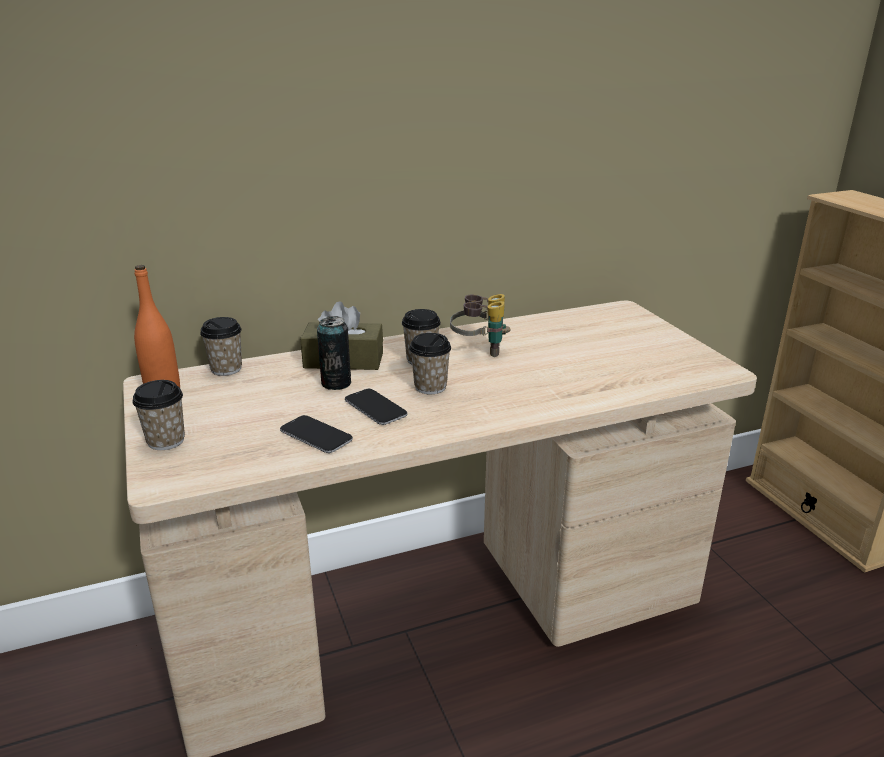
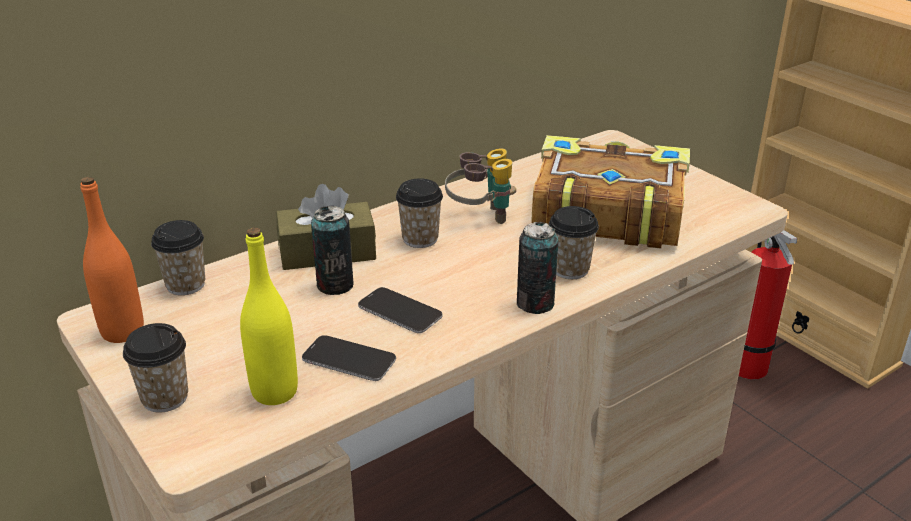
camera: 15 degrees left, 5 degrees up
(247, 449) = (274, 392): none -> yellow bottle
(430, 387) = (449, 274): cup -> cup (570, 269)
(489, 417) = (535, 304): none -> can
(587, 359) = (605, 213): none -> book
(751, 538) = (750, 370): none -> fire extinguisher

